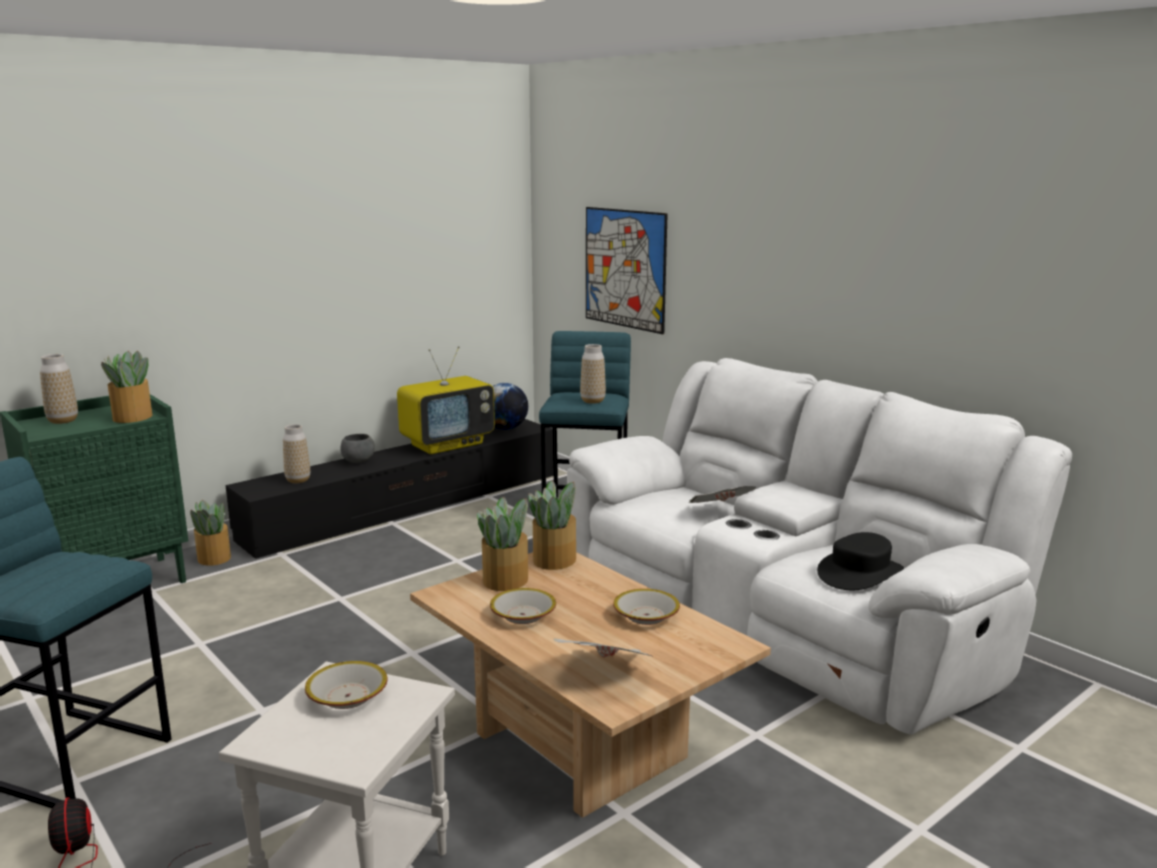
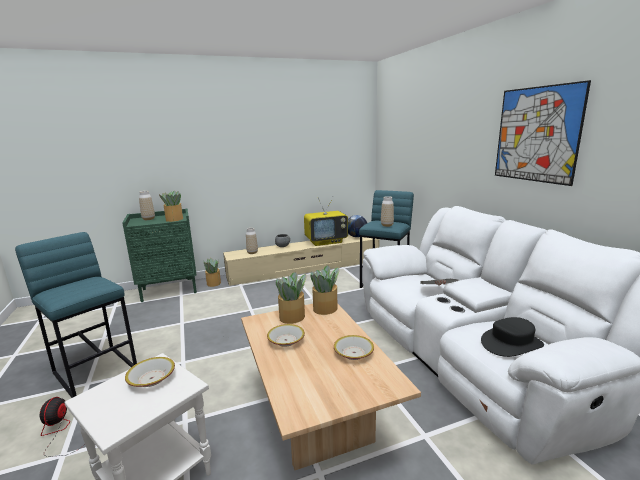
camera: 20 degrees right, 0 degrees up
(406, 505) = (305, 268): black tv stand -> beige tv stand
(606, 671) = (306, 389): newspaper -> none
(624, 268) = (413, 159): picture -> picture (536, 134)

